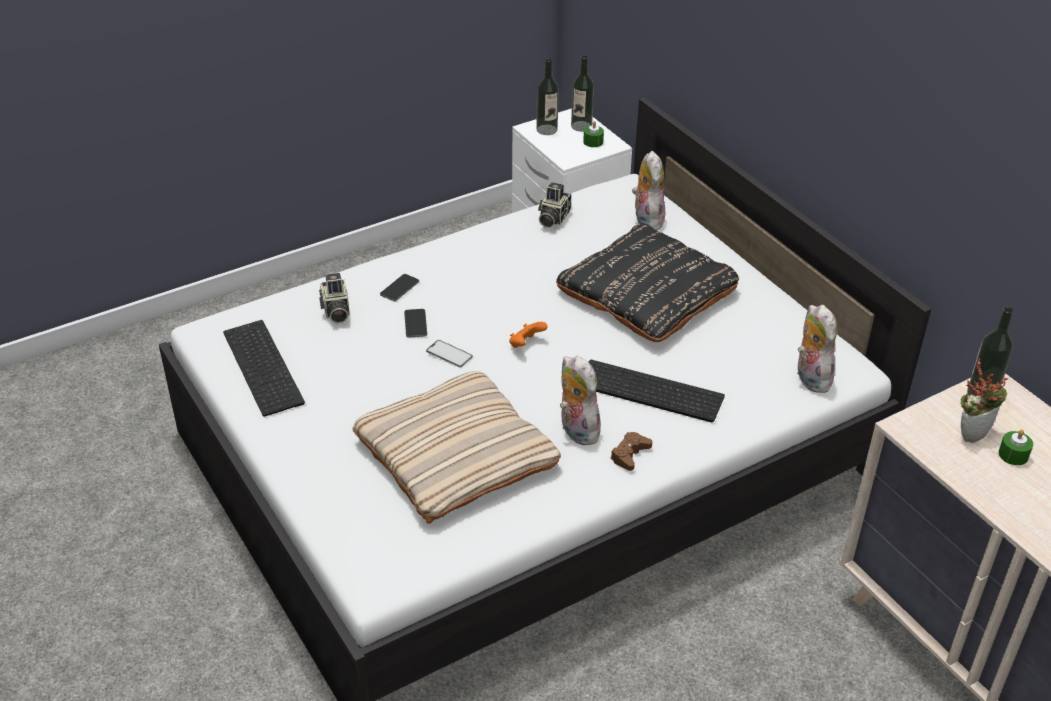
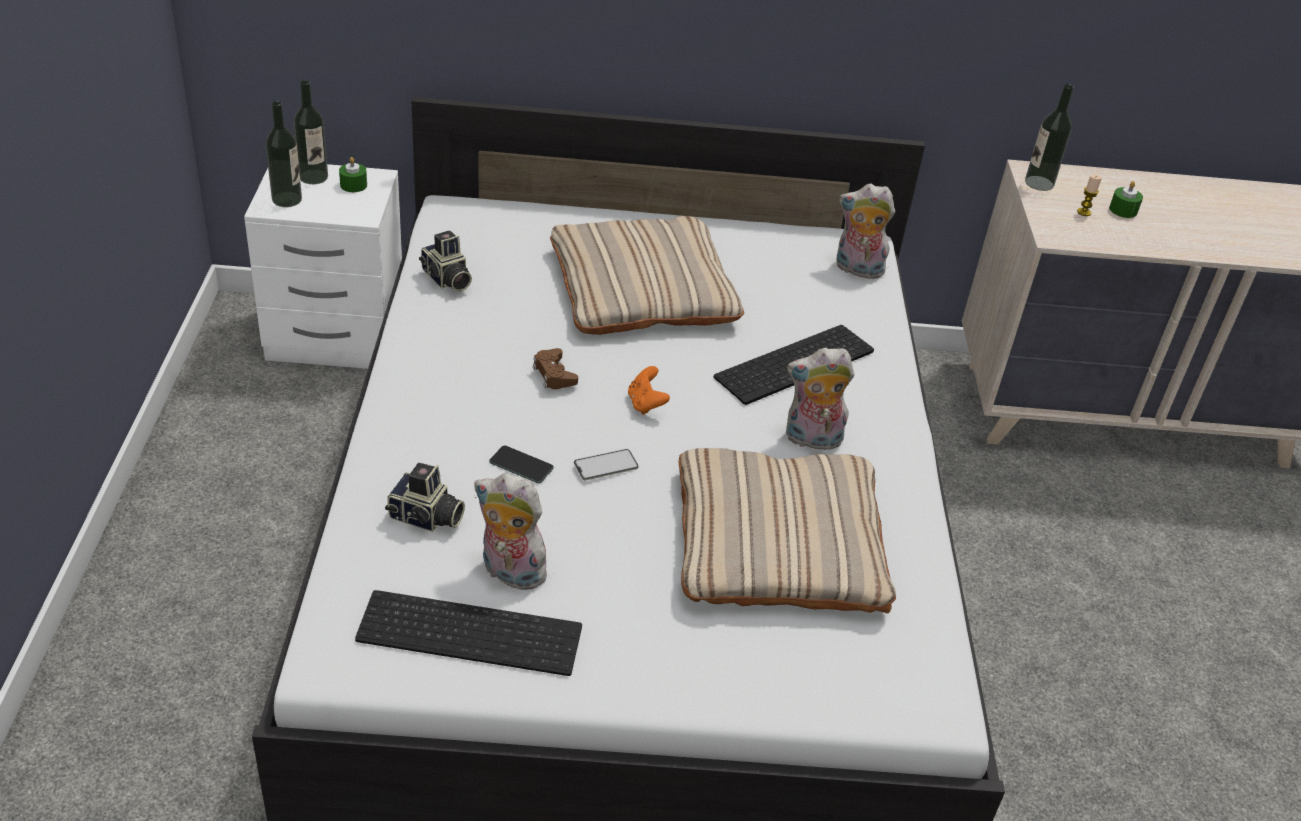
camera: 60 degrees left, 0 degrees up
(399, 288) = (439, 446): phone -> none
(630, 455) = (877, 424): brown game controller -> brown game controller (554, 374)
(646, 219) = (521, 228): plush toy -> plush toy (509, 573)
(647, 293) = (642, 289): black pillow -> beige pillow
(972, 432) = (1084, 212): potted plant -> candle

